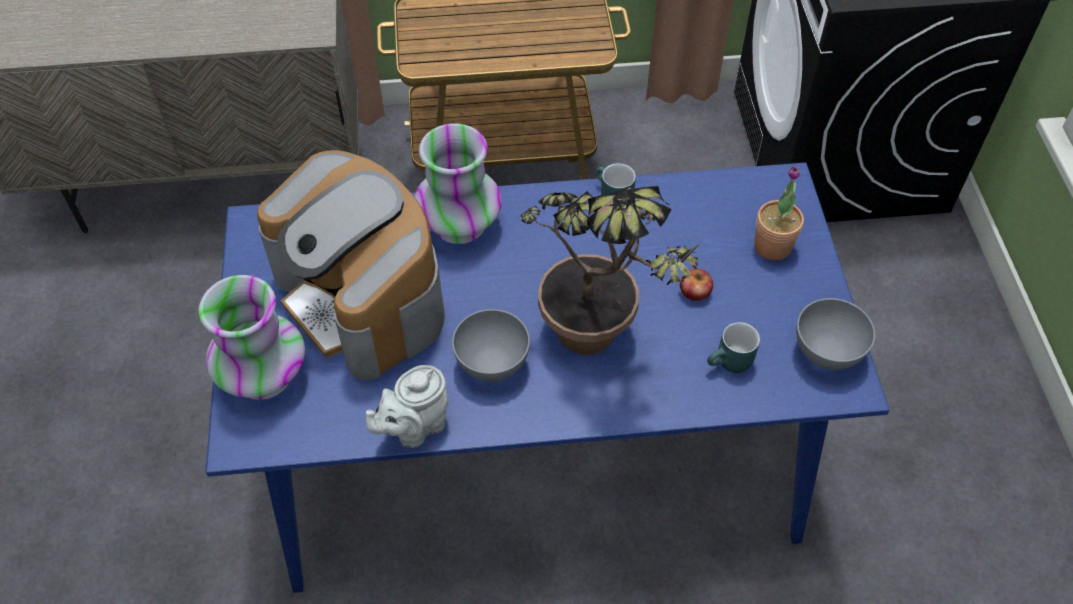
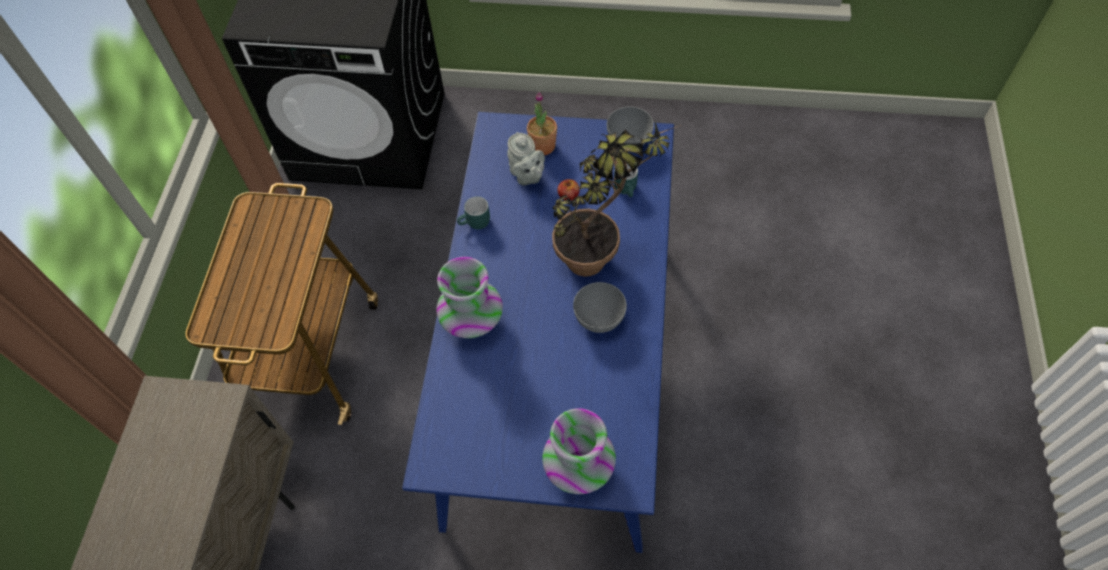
camera: 75 degrees left, 5 degrees up
(363, 299) = (525, 393): coffee machine -> none
(414, 427) = (641, 372): grey teapot -> grey teapot (527, 176)

